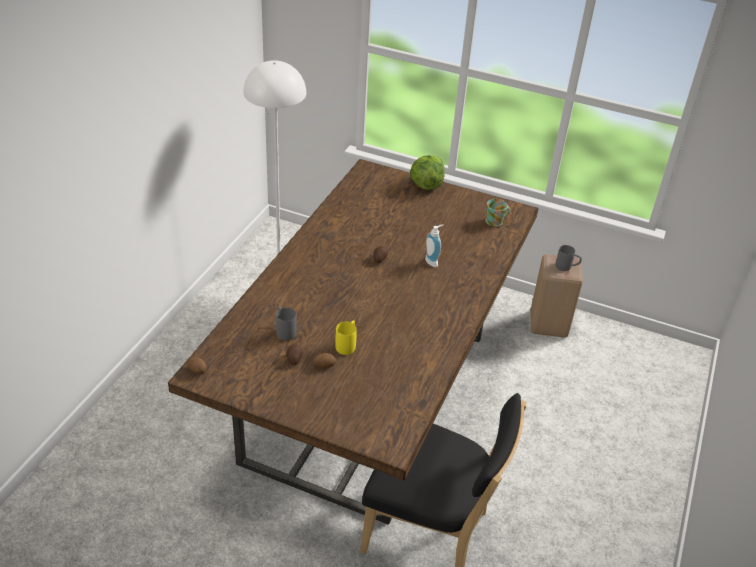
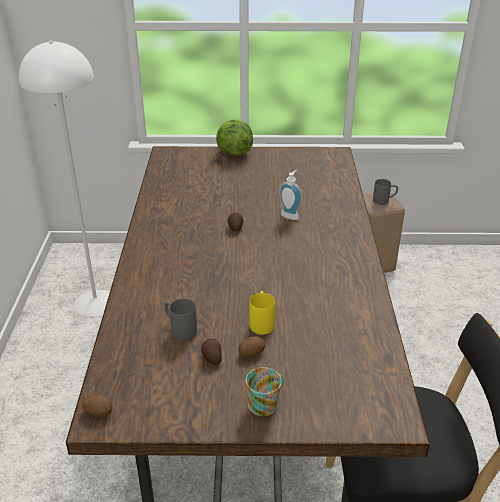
camera: 20 degrees left, 5 degrees down
(496, 221) = (322, 166): mug -> mug (266, 403)

